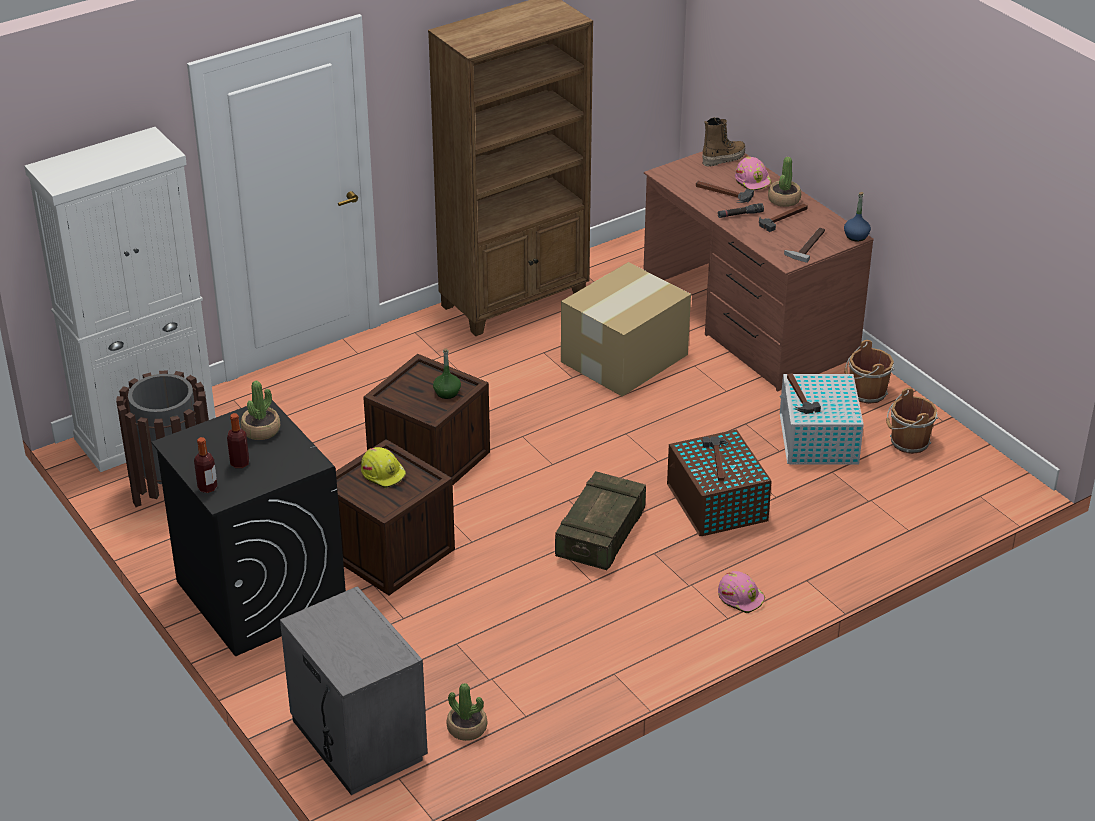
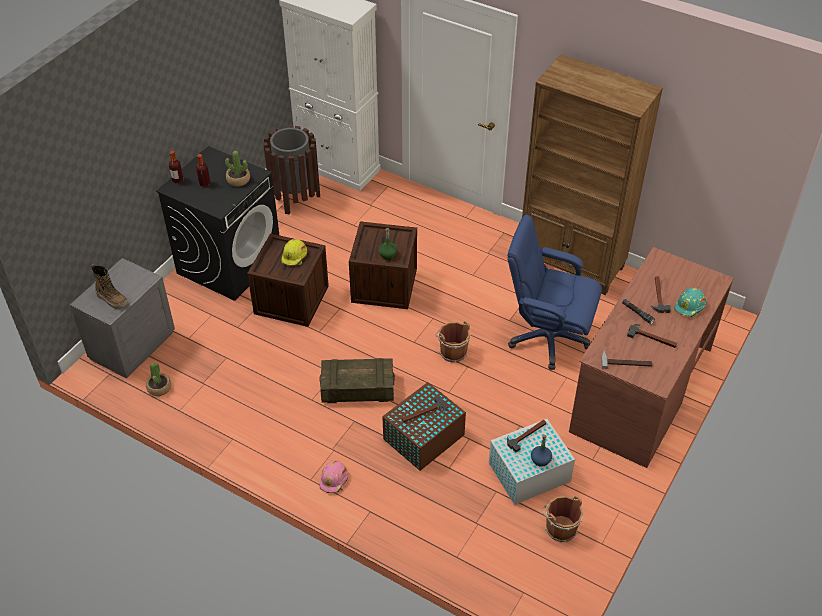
camera: 65 degrees right, 10 degrees up
(622, 358) = (547, 338): cardboard box -> blue office chair
(723, 158) = (706, 281): boot -> boot (112, 299)
(753, 181) = (690, 307): pink hard hat -> turquoise hard hat
(784, 199) = (678, 331): potted plant -> none
(856, 236) = (660, 387): blue bottle -> blue bottle (540, 460)
(865, 393) = (603, 485): brown bucket -> brown bucket (452, 351)

